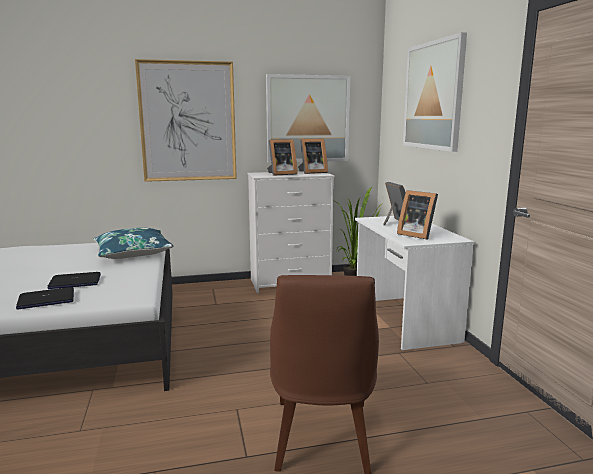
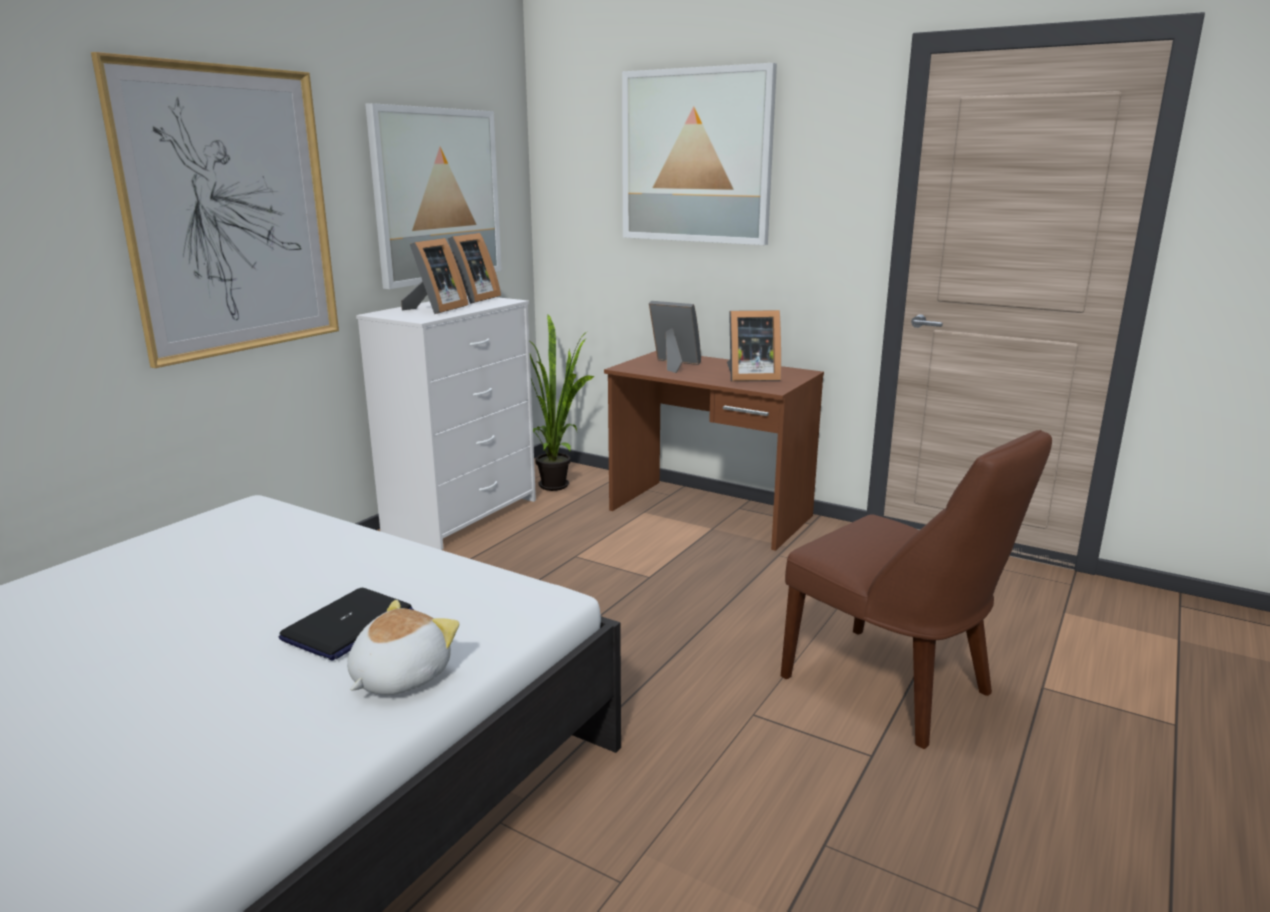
camera: 45 degrees left, 5 degrees up
(46, 300) = (398, 677): laptop -> plush toy
(133, 253) = (287, 535): blue pillow -> none
(403, 320) = (709, 514): white desk -> brown desk

